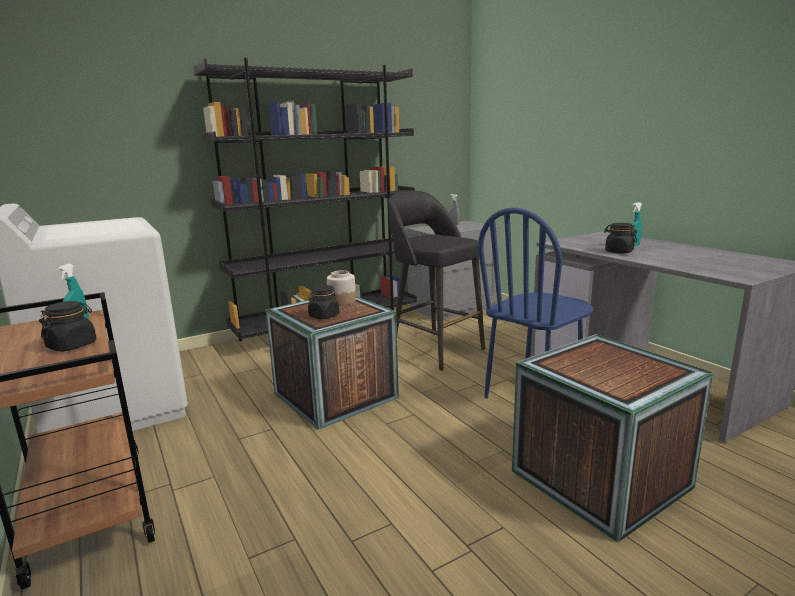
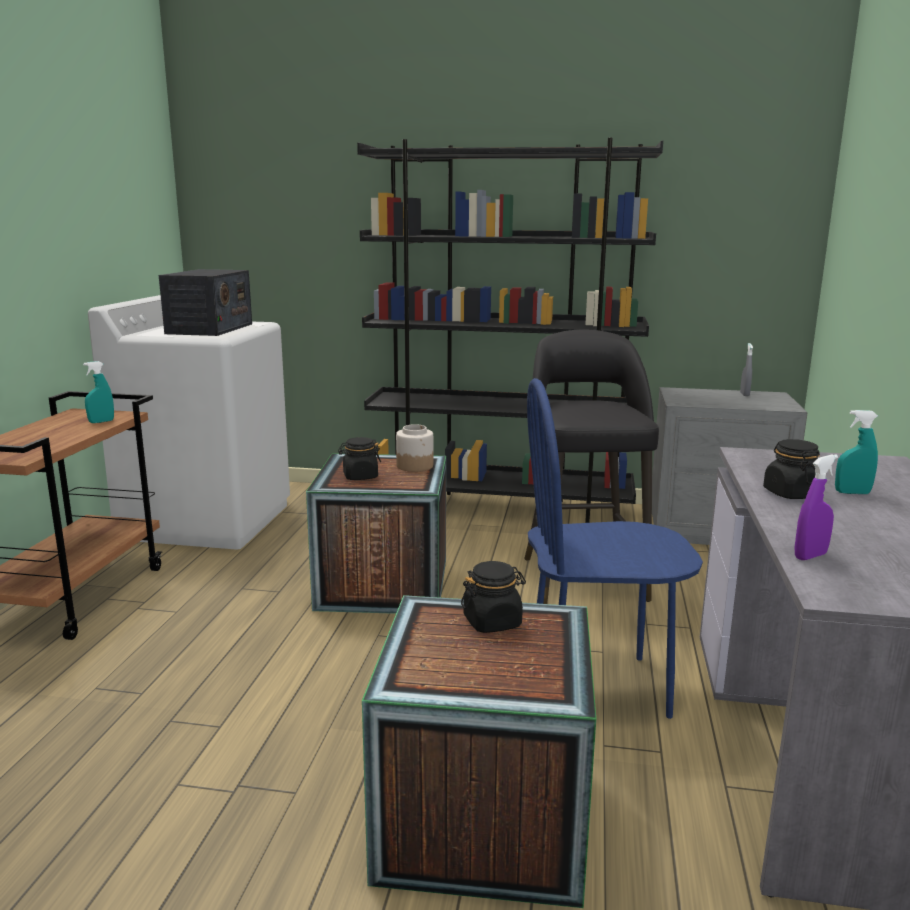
camera: 40 degrees right, 0 degrees up
(72, 345) = (59, 437): black jar -> black jar (492, 622)
(103, 227) = (210, 329): none -> radio
(696, 269) = (810, 556): none -> purple spray bottle

